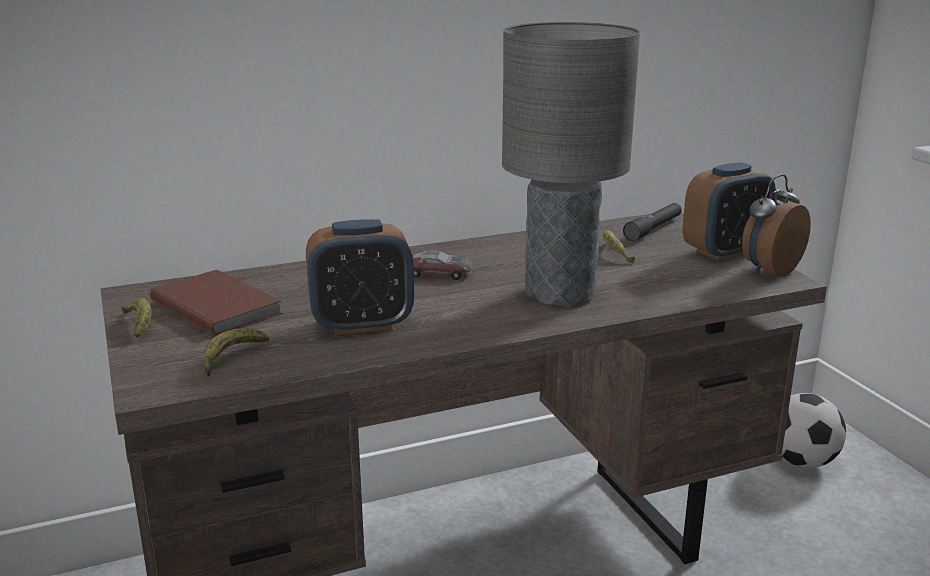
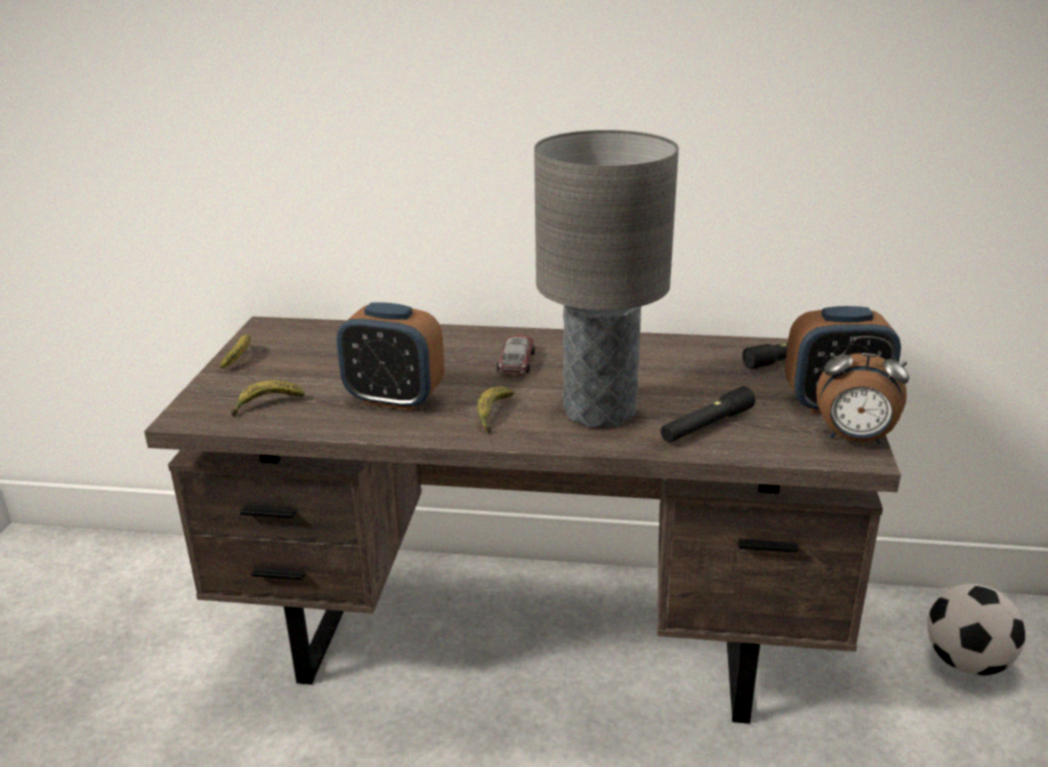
camera: 30 degrees right, 5 degrees up
(217, 306) = (310, 353): brown book -> none
(437, 273) = (516, 362): toy car -> toy car turned 60 degrees clockwise
(614, 252) = (712, 378): banana -> banana (492, 415)
(656, 285) = (706, 425): none -> black flashlight
(768, 270) = (854, 439): alarm clock -> alarm clock turned 150 degrees counterclockwise

